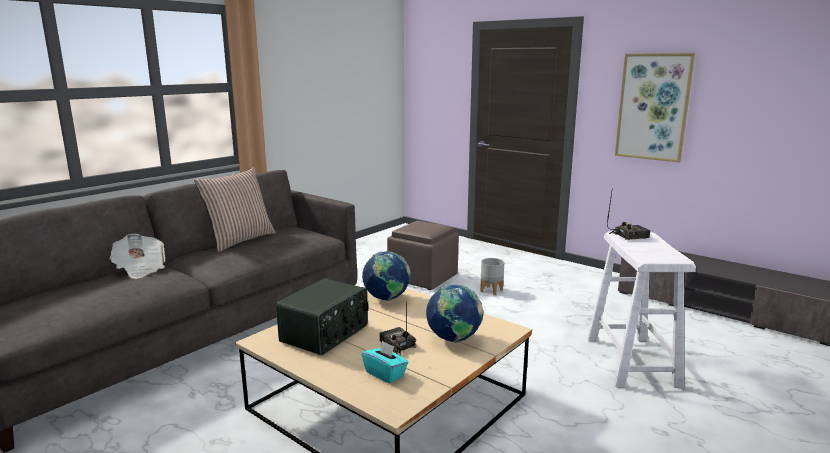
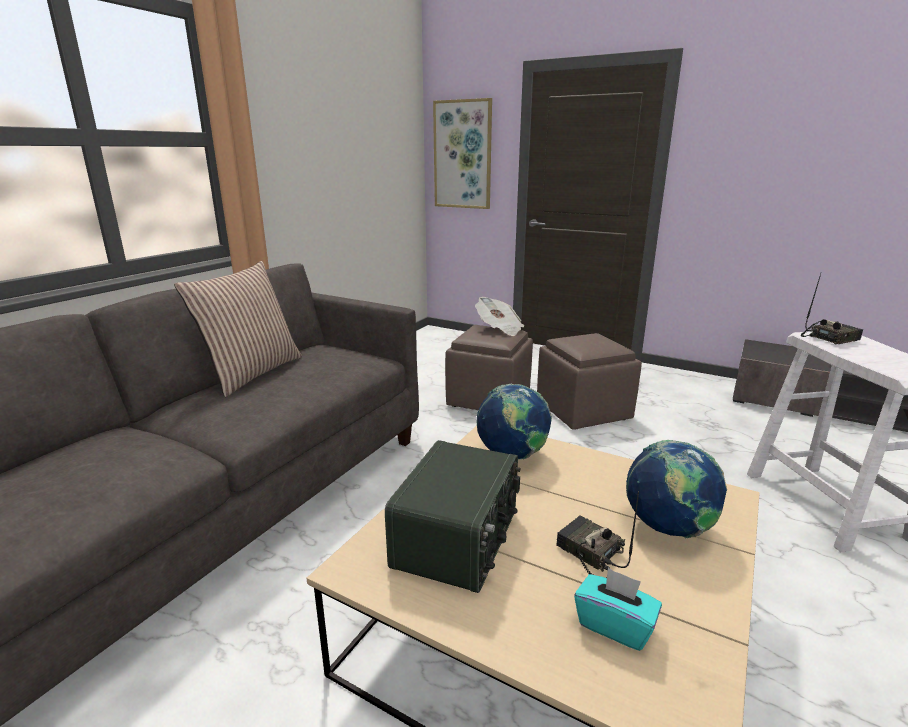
camera: 10 degrees left, 5 degrees up
(140, 269) = (98, 443): newspaper -> newspaper (499, 329)
(492, 291) = (584, 411): grey planter -> brown ottoman
(653, 107) = (775, 167): picture -> picture (462, 155)

